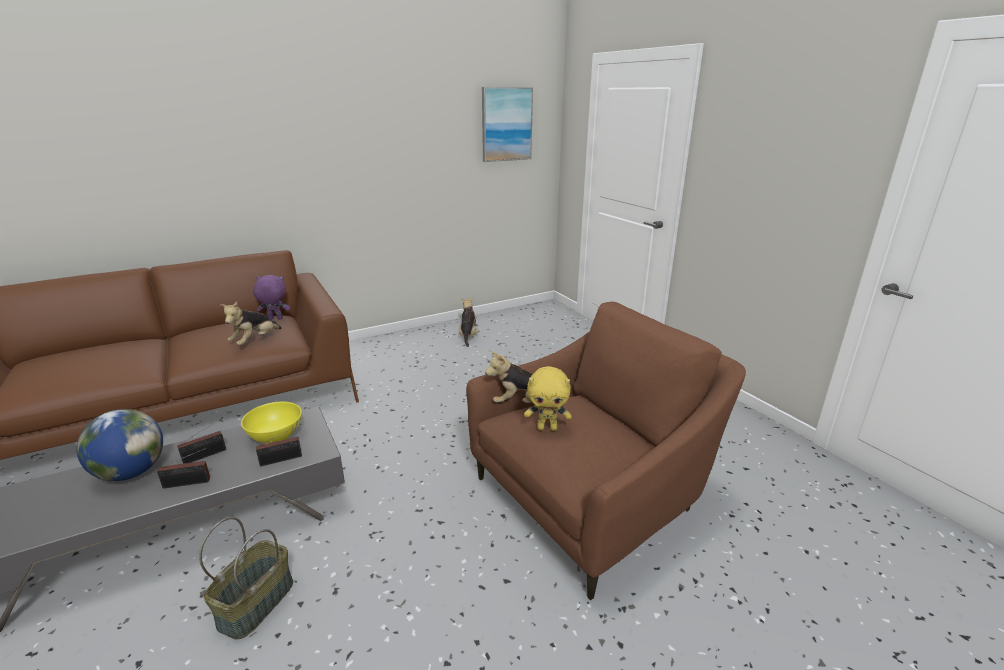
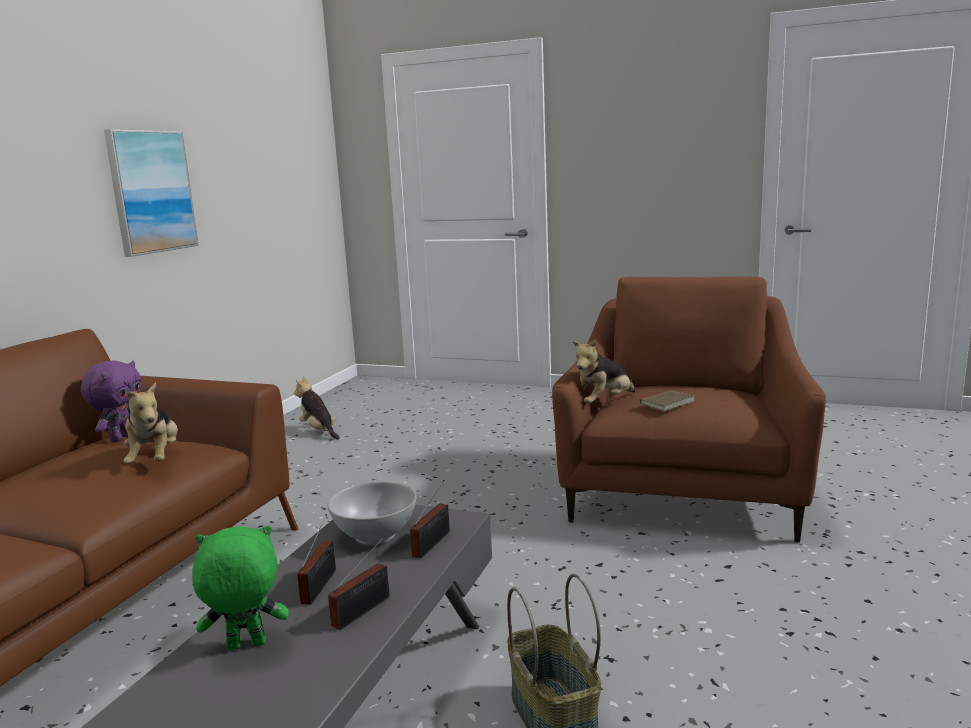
camera: 40 degrees left, 10 degrees down
(131, 472) = (246, 646): globe -> green plush toy
(275, 319) = (121, 438): purple plush toy -> purple plush toy turned 150 degrees clockwise
(275, 437) = (374, 535): yellow bowl -> white bowl
(506, 124) = (289, 140): picture -> picture (151, 192)
(547, 428) = (666, 403): yellow plush toy -> brown book

